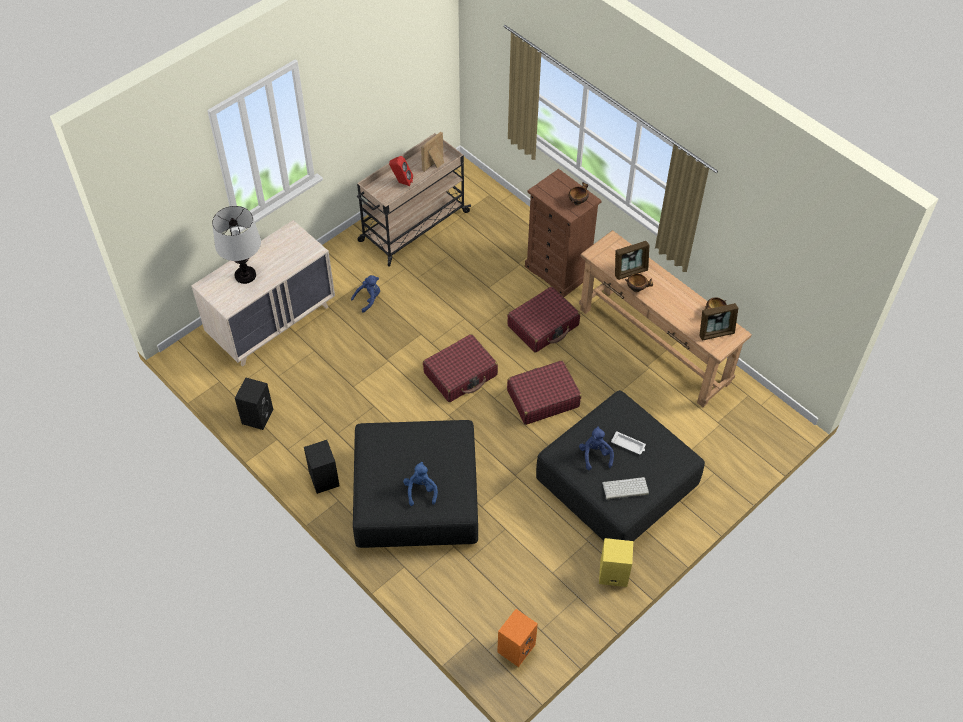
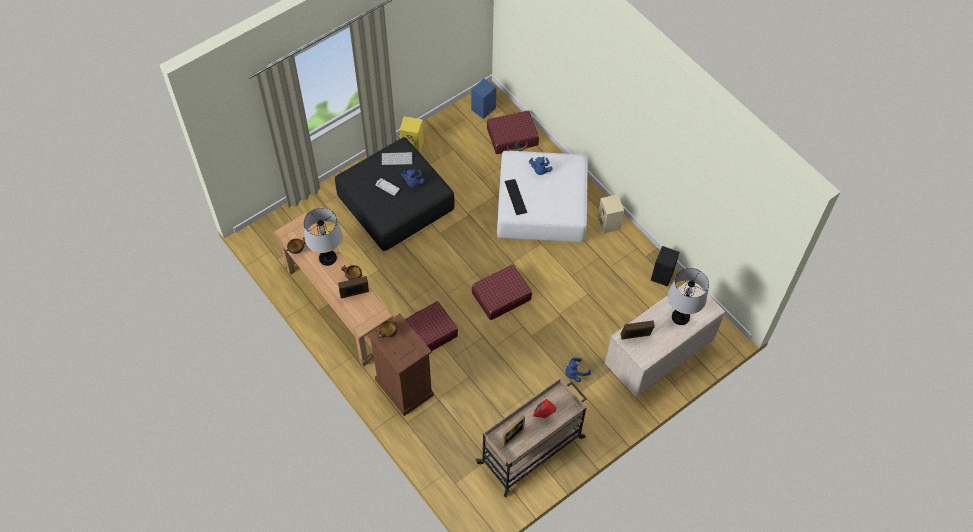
camera: 175 degrees left, 5 degrees up
(323, 478) = (609, 224): black speaker -> beige speaker
(416, 494) = (541, 207): black ottoman -> white ottoman
(452, 447) = (515, 197): none -> keyboard
(516, 647) = (483, 109): orange speaker -> blue speaker
(542, 398) = (438, 270): red suitcase -> red suitcase (512, 137)
(674, 308) = (327, 257): none -> table lamp
(716, 332) = (301, 234): picture frame -> picture frame (635, 337)

